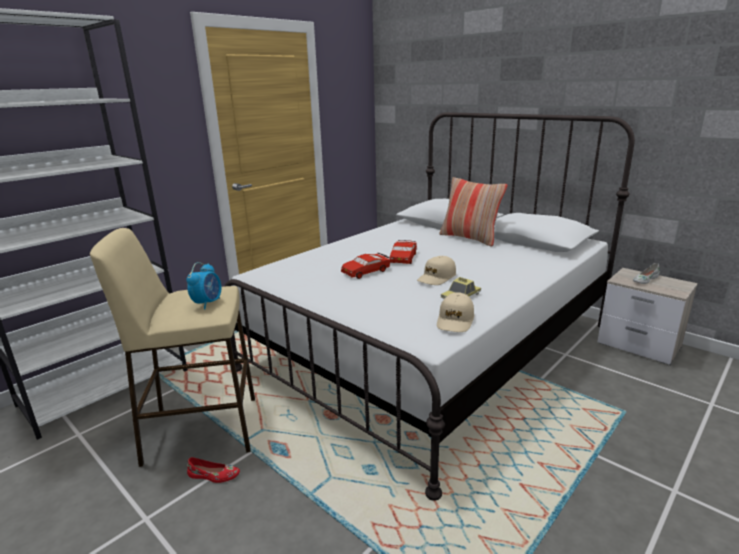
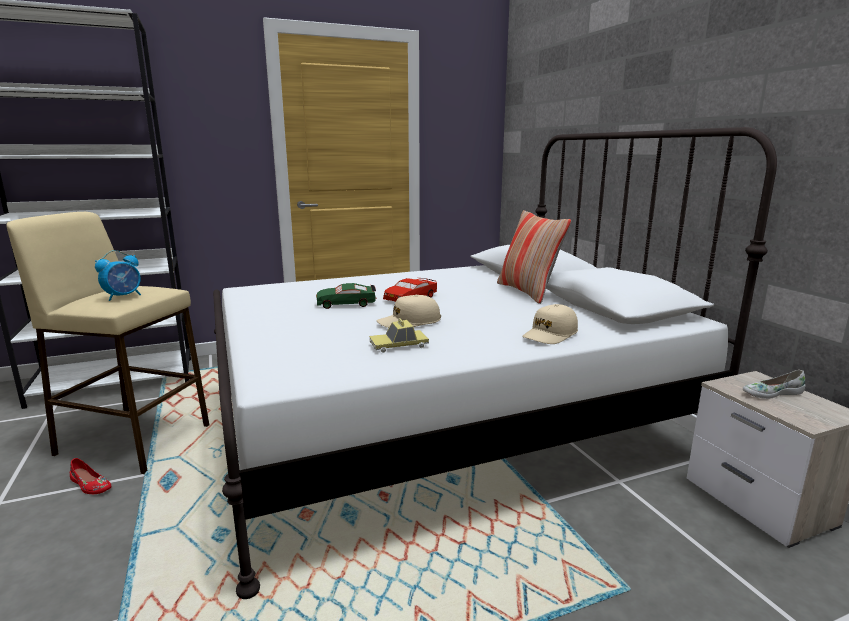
camera: 25 degrees right, 5 degrees down
(366, 271) = (346, 303): red toy car -> green toy car
(455, 320) = (343, 367): beige cap -> beige cap (550, 335)

